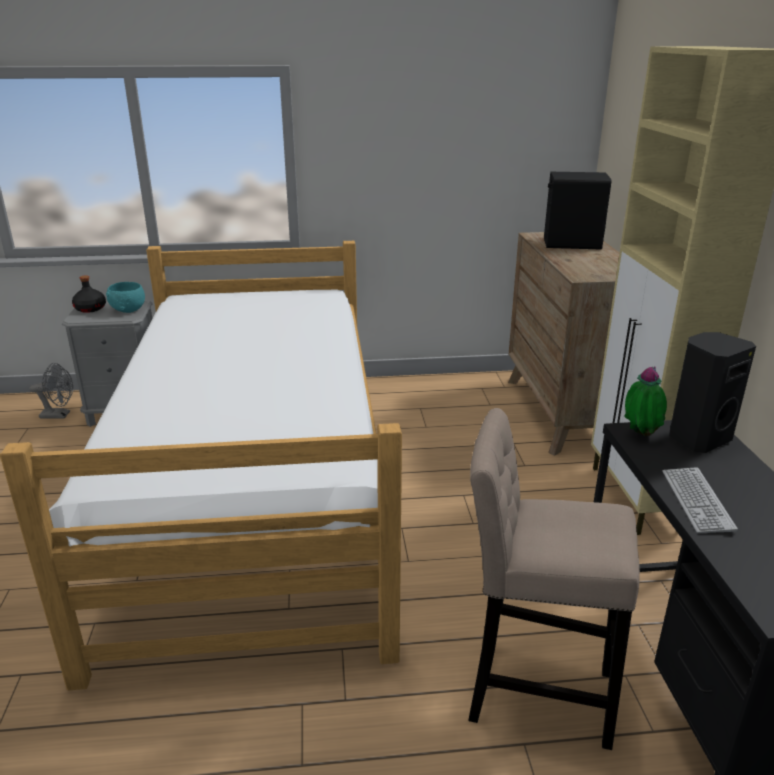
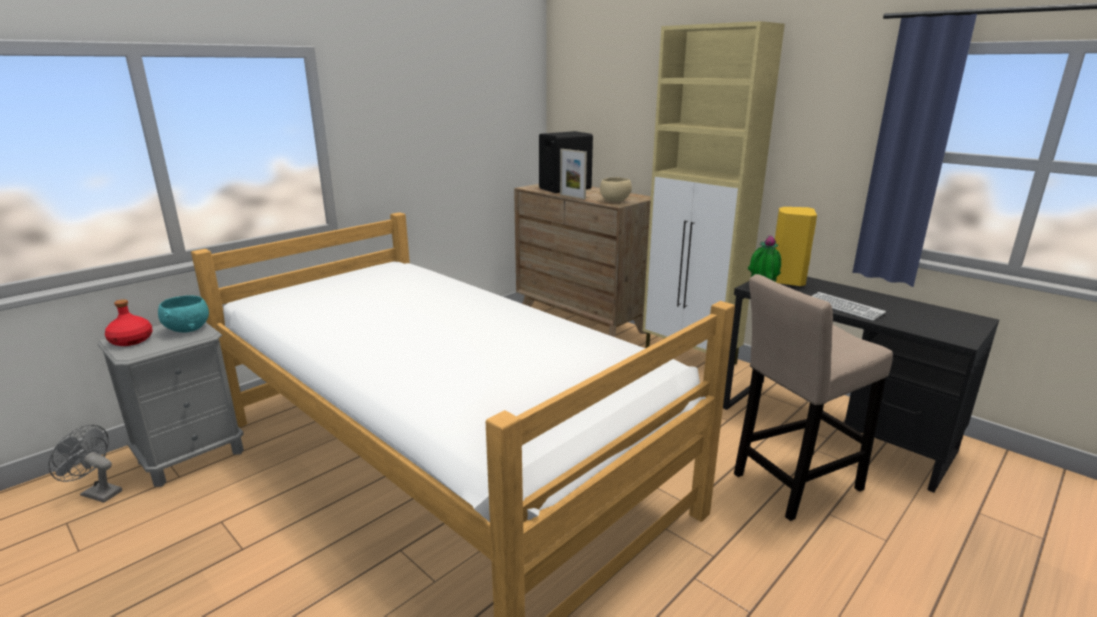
camera: 40 degrees left, 5 degrees down
(59, 415) = (97, 493): grey fan -> grey fan turned 120 degrees counterclockwise
(91, 308) = (132, 340): black bottle -> red bottle
(552, 257) = (572, 197): none -> picture frame
(587, 272) = (614, 201): none -> beige bowl
(697, 438) = (786, 280): black speaker -> yellow speaker

